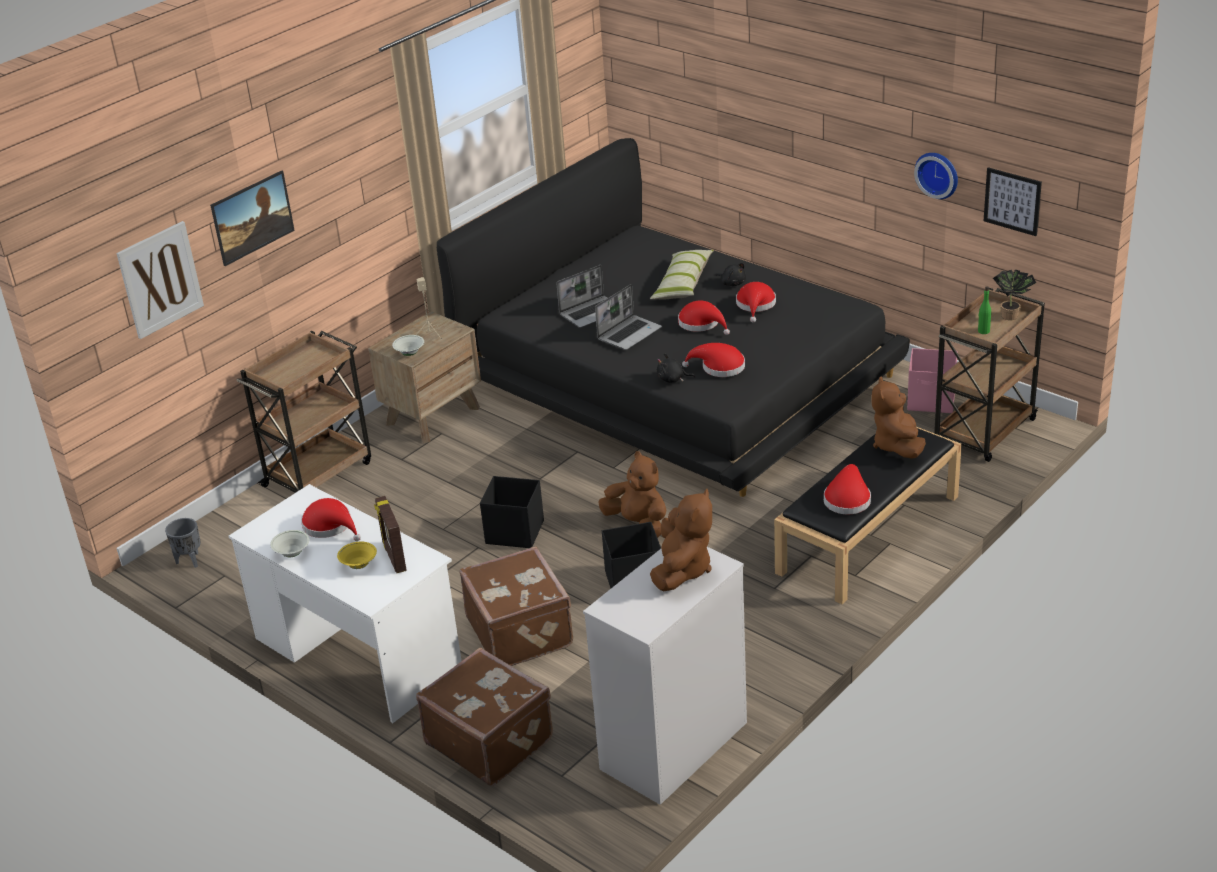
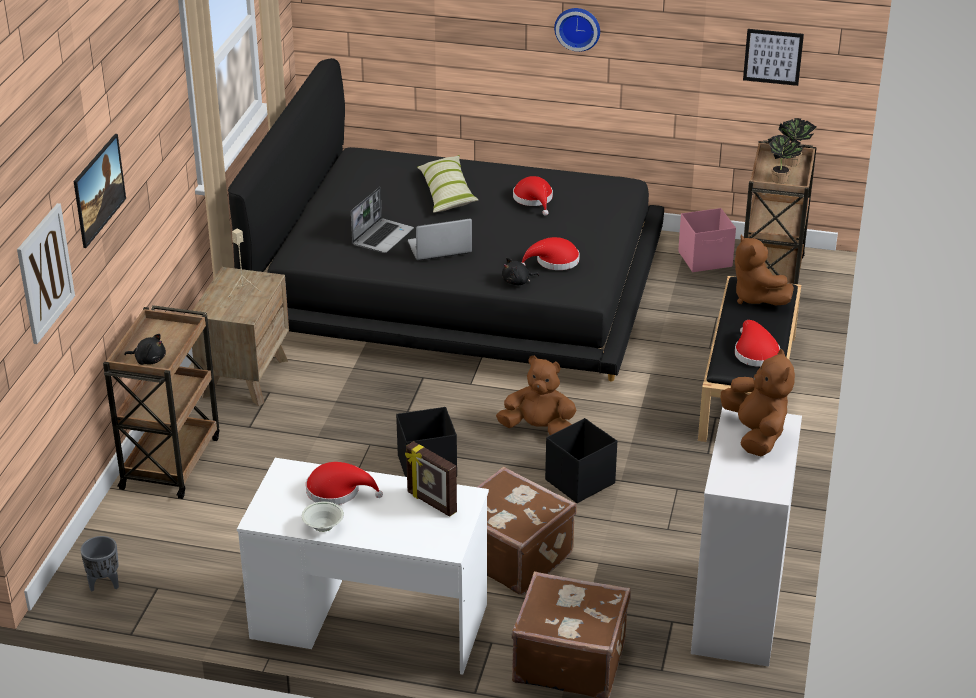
camera: 30 degrees left, 0 degrees up
(359, 565) = (403, 519): yellow bowl -> none
(410, 353) = (239, 312): white bowl -> none
(629, 333) = (439, 248): laptop -> laptop turned 120 degrees counterclockwise
(701, 324) = (500, 226): red hat -> none
(732, 283) = (493, 184): black plush toy -> black plush toy (149, 360)
(938, 174) = (693, 43): wall clock -> wall clock (578, 28)
(983, 331) = (782, 179): green bottle -> potted plant

